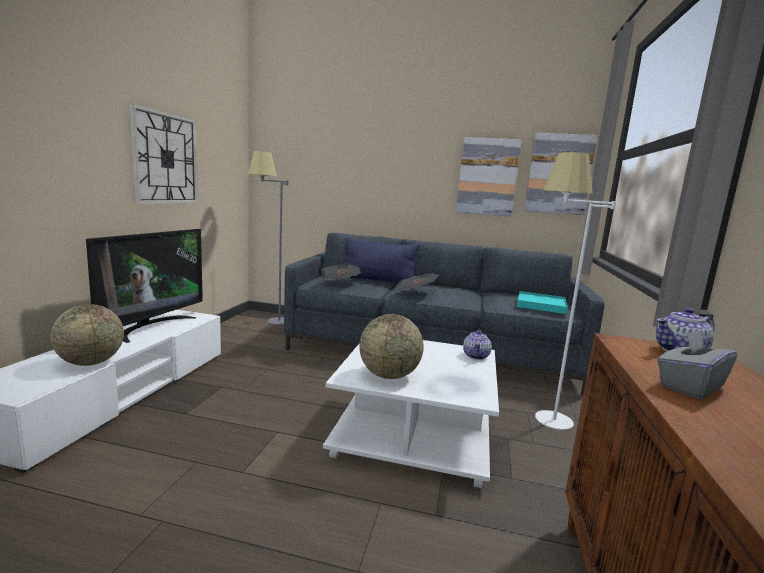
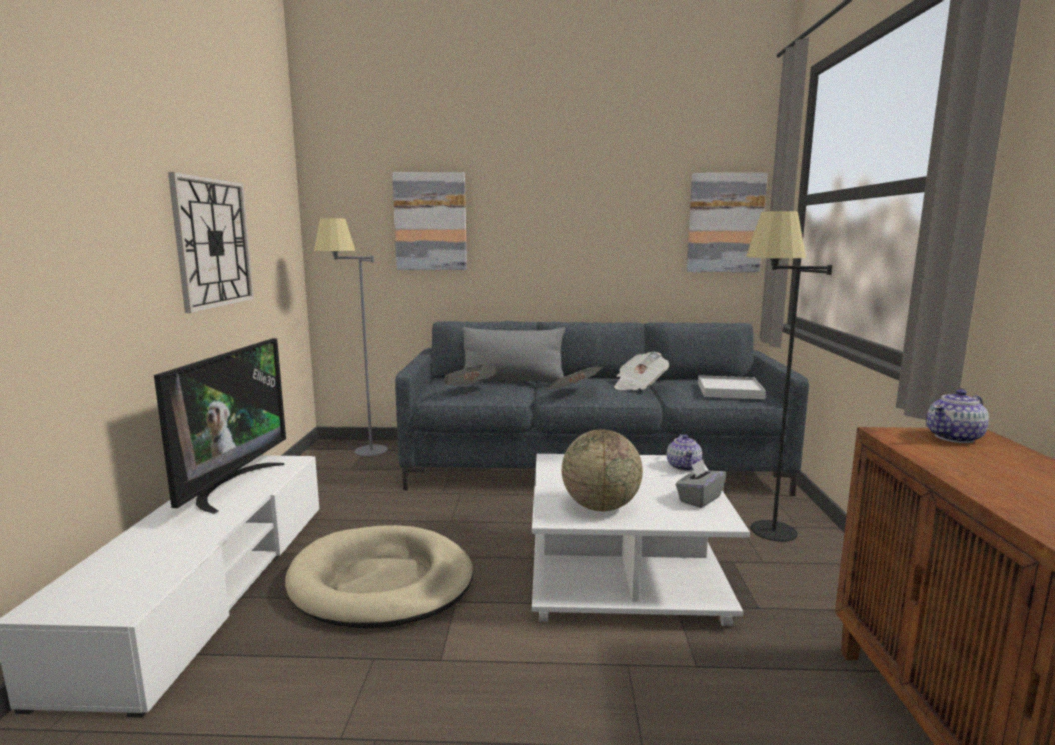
camera: 10 degrees left, 0 degrees up
(91, 362) = (186, 549): globe -> none
(233, 410) = (381, 582): none -> beige dog bed
(377, 280) = (513, 380): blue pillow -> grey pillow
(470, 294) = (638, 386): none -> newspaper
(487, 177) = (637, 232): picture -> picture (430, 222)
(540, 305) = (729, 391): turquoise tray -> white tray
(542, 423) = (763, 537): white floor lamp -> black floor lamp
(689, 386) = (992, 476): grey tissue box -> grey tissue box (699, 499)

